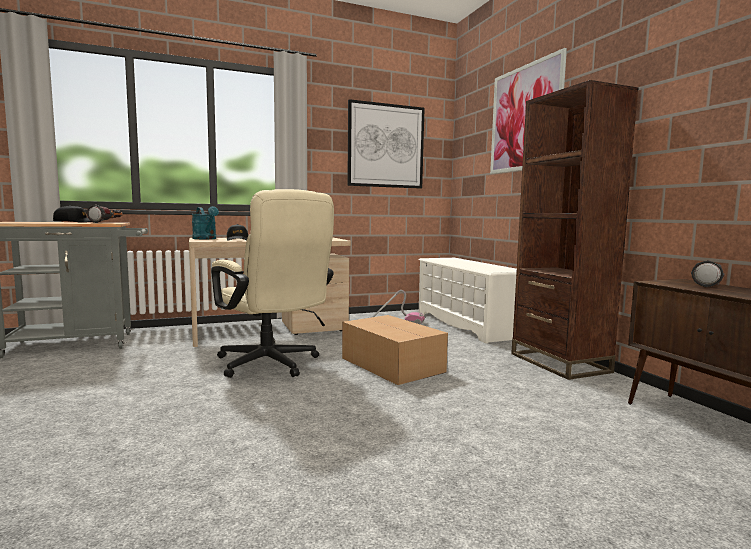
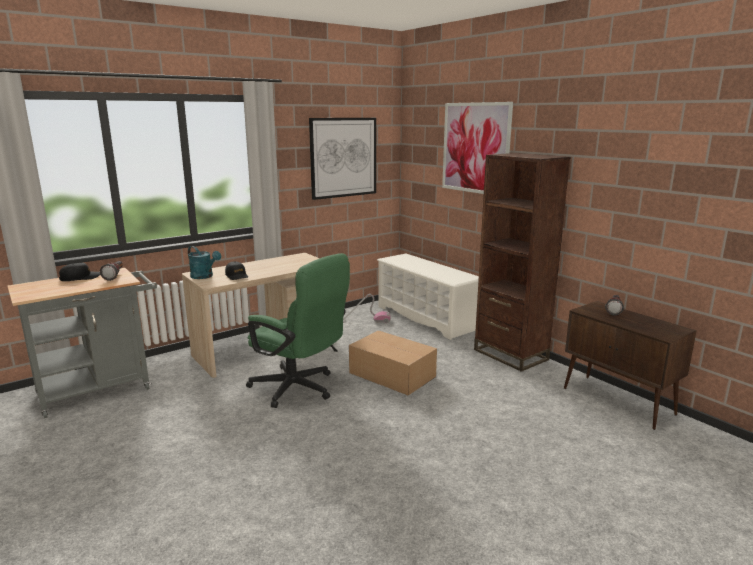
camera: 15 degrees left, 10 degrees up
(272, 365) = (299, 389): beige office chair -> green office chair

